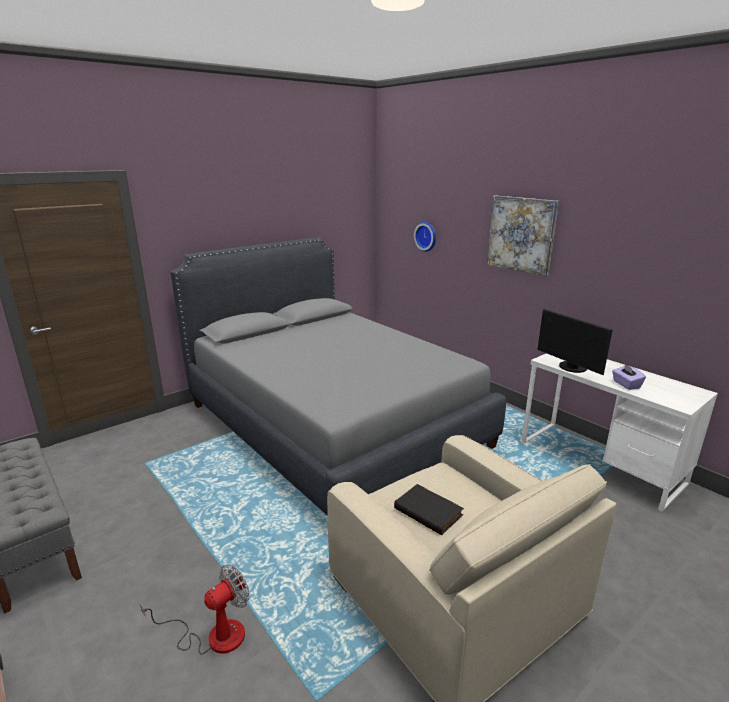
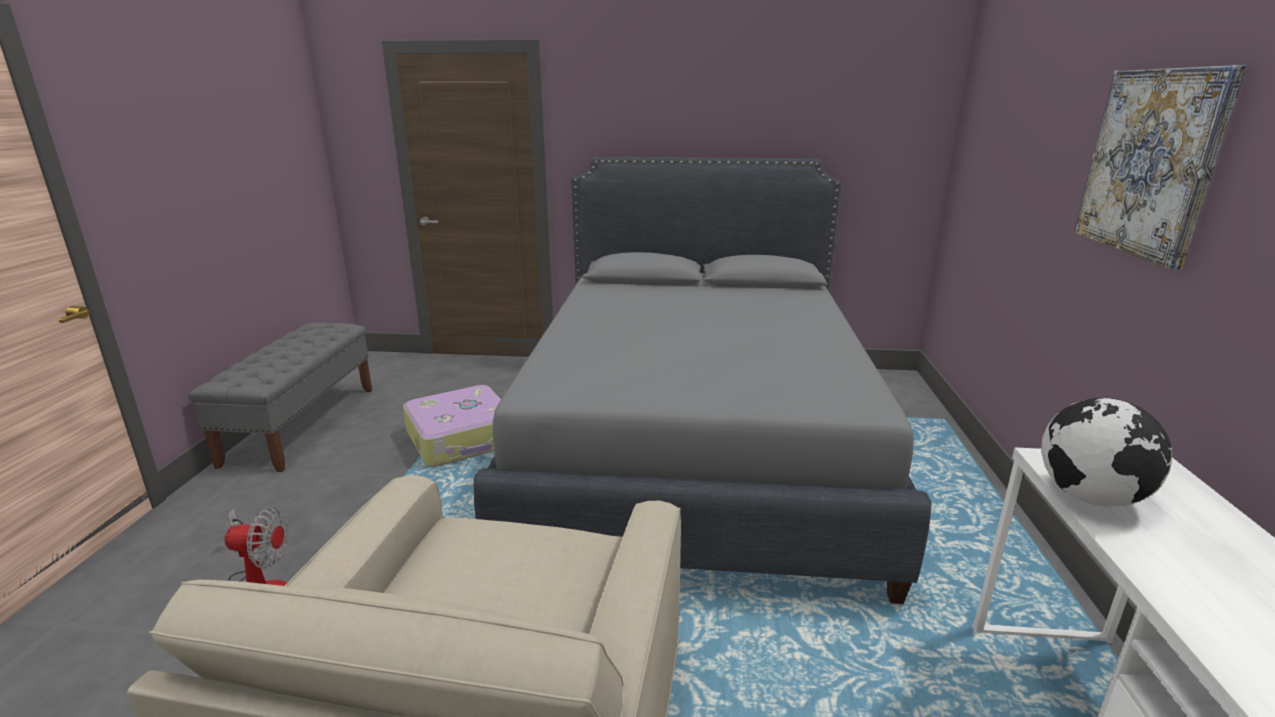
camera: 45 degrees right, 0 degrees up
(191, 485) = (462, 439): none -> suitcase
(427, 236) = (1007, 172): wall clock -> none
(429, 511) = (458, 579): black book -> none
(571, 368) = (1090, 497): monitor -> globe
(626, 384) = (1196, 596): purple tissue box -> none

